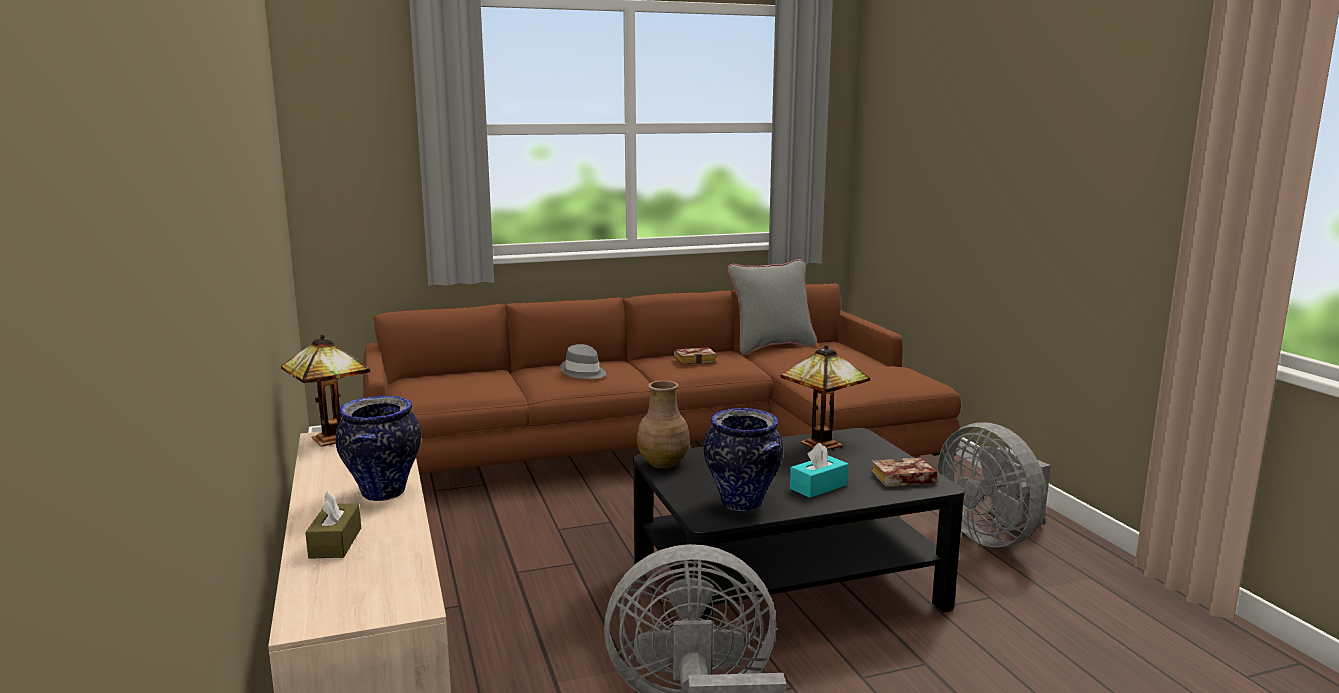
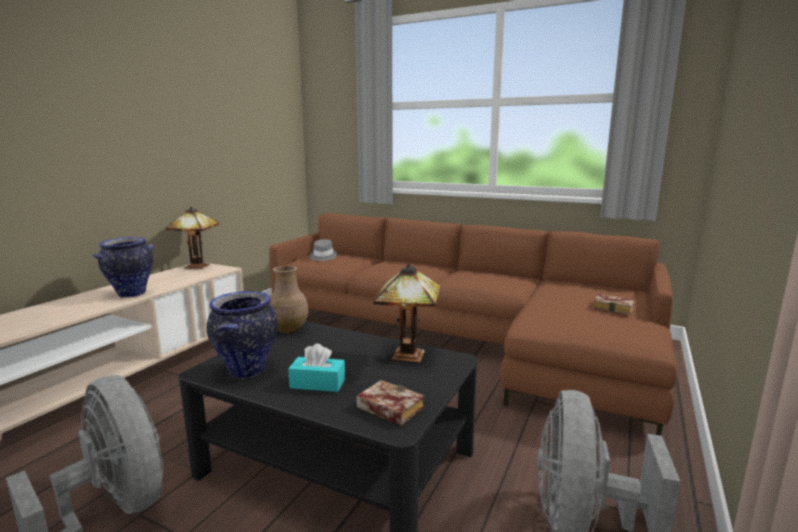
camera: 45 degrees right, 0 degrees up
(335, 543) = (54, 308): brown tissue box -> none
(583, 372) = (400, 268): grey hat -> grey hat (322, 256)
(696, 360) = (484, 277): book -> book (615, 307)
(772, 347) = (571, 283): grey pillow -> none

